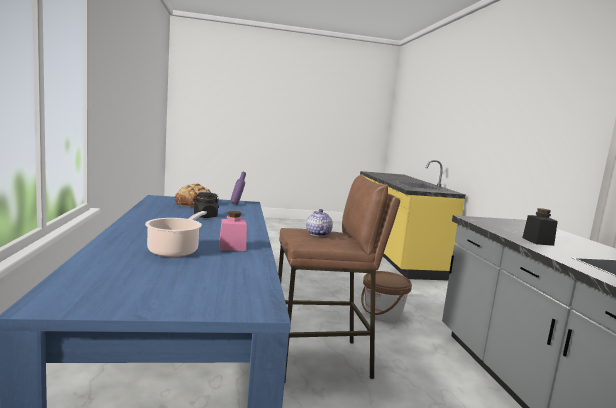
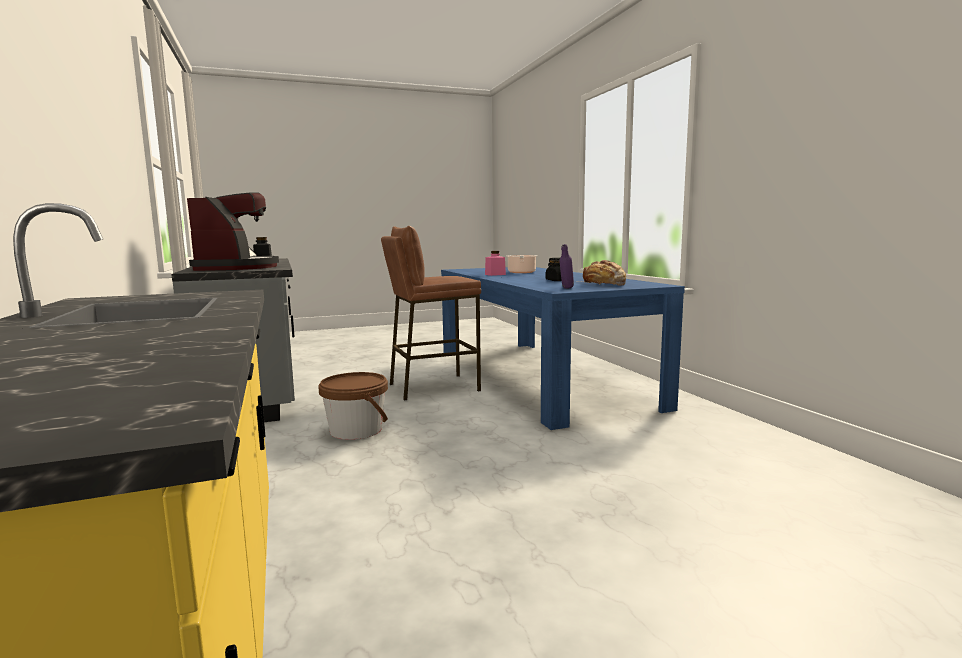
camera: 170 degrees right, 0 degrees up
(317, 234) = (444, 277): teapot -> none
(522, 228) = (237, 268): none -> coffee machine

